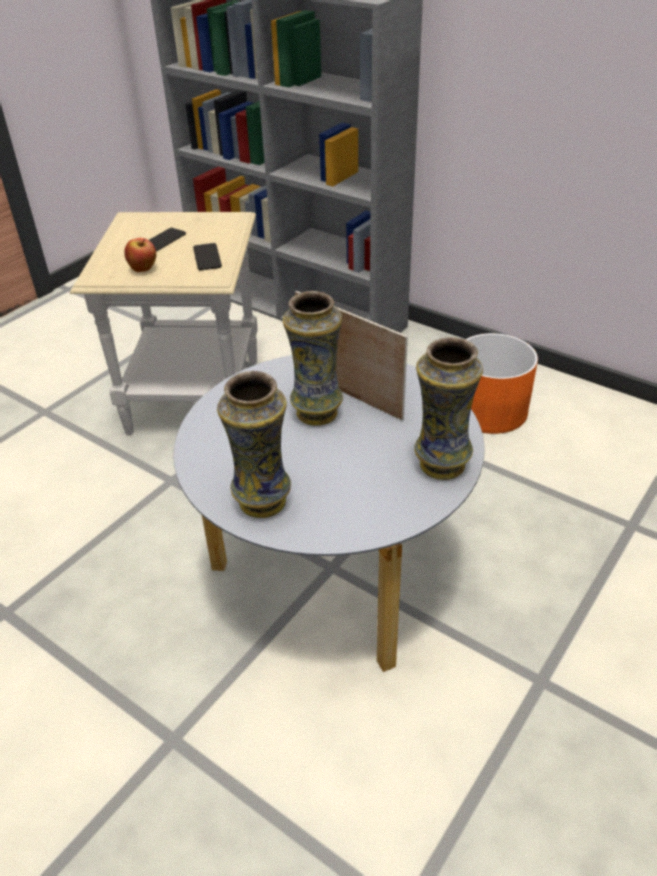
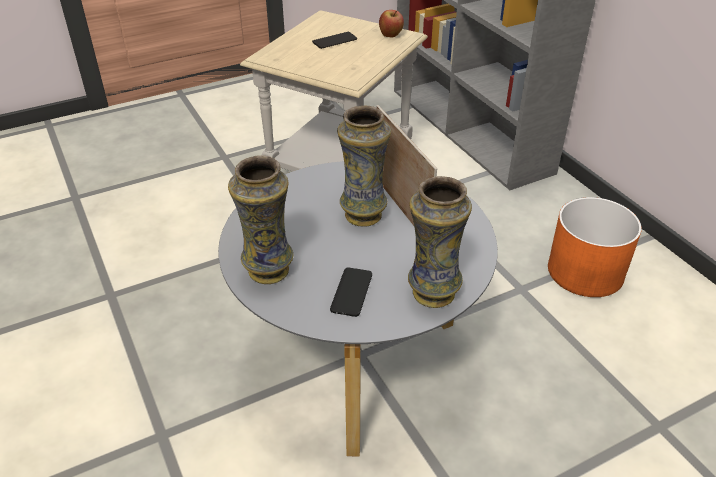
camera: 25 degrees right, 0 degrees up
(143, 269) = (303, 60): apple -> apple (390, 36)
(207, 257) = (358, 62): phone -> phone (351, 292)

